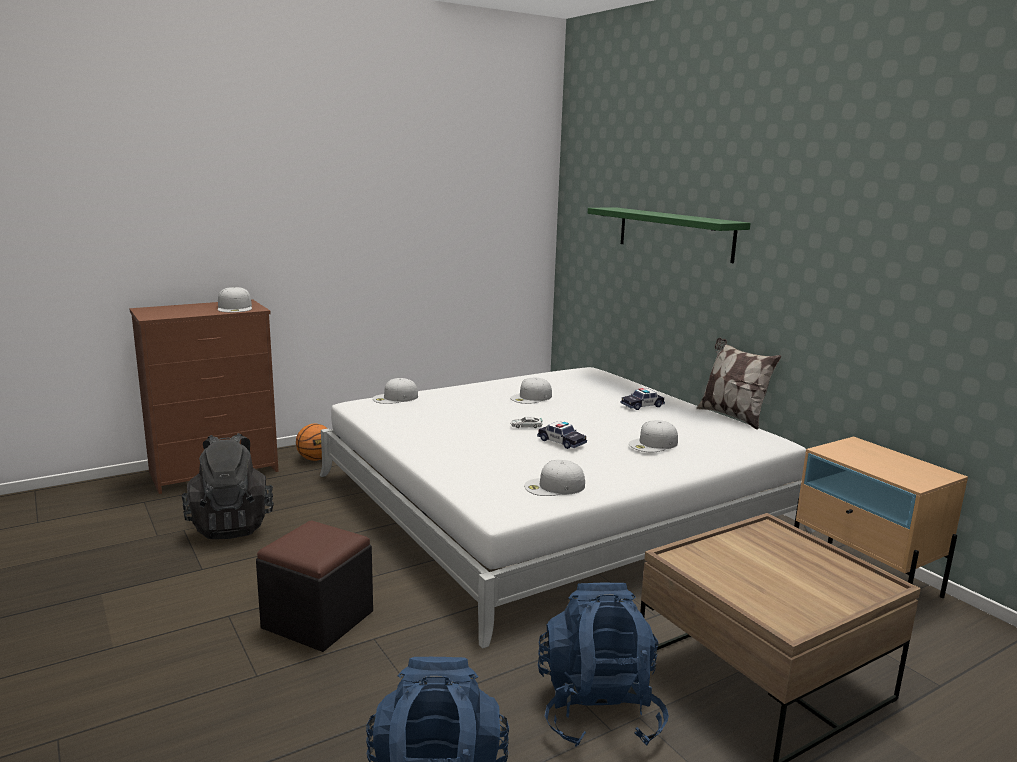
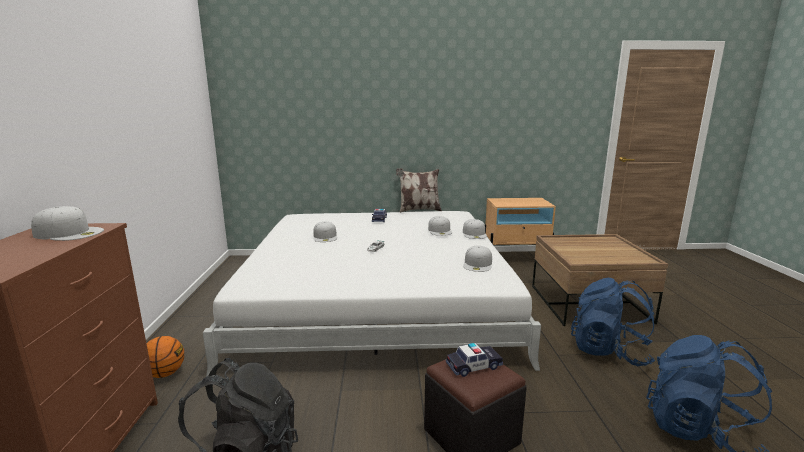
camera: 60 degrees left, 0 degrees up
(395, 398) = (249, 273): white cap -> white cap (474, 234)
(561, 442) = (412, 247): toy car -> toy car (474, 366)
(674, 233) = (346, 110): green shelf -> none

